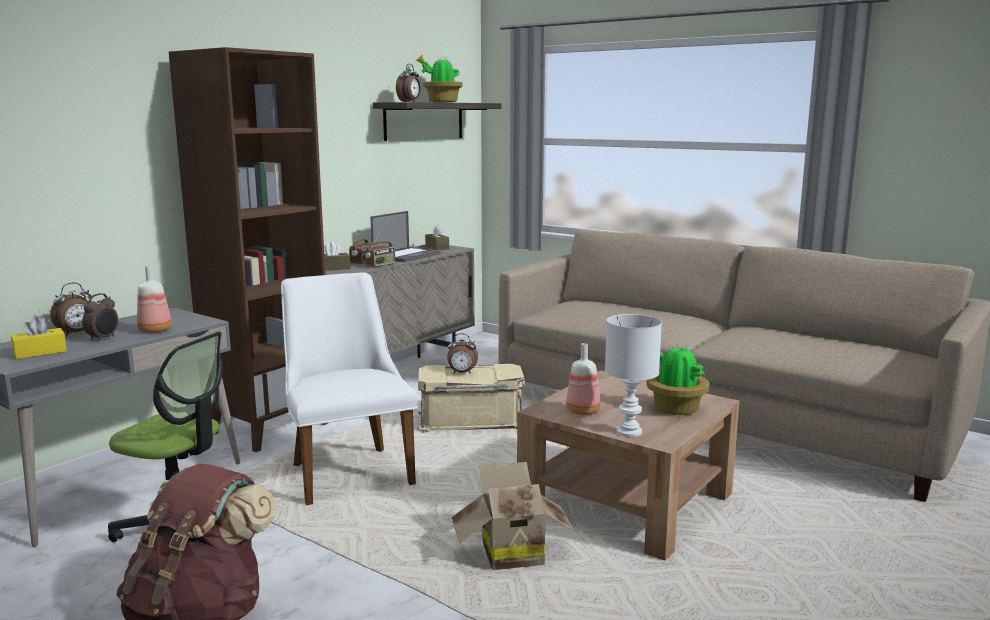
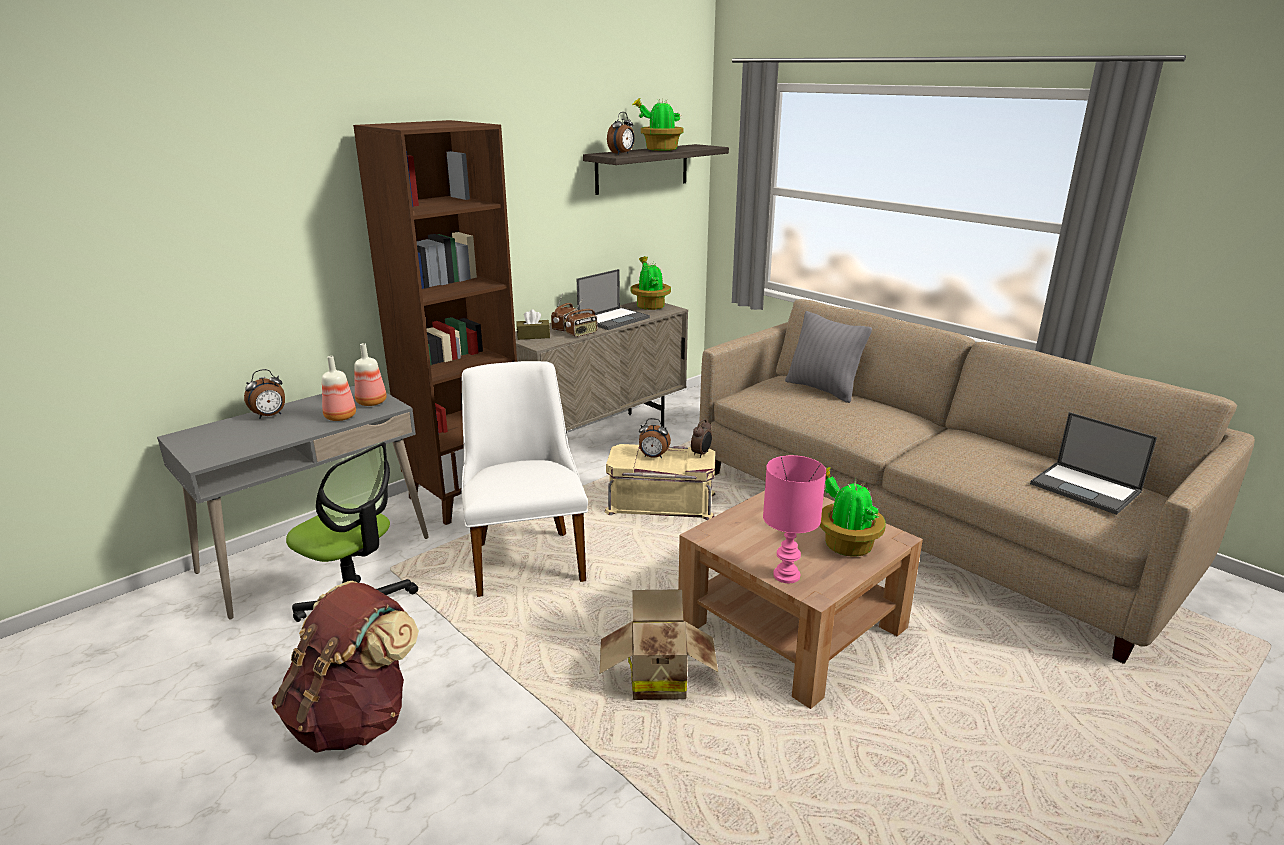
camera: 10 degrees right, 10 degrees up
(40, 352) = (229, 442): yellow tissue box -> none
(103, 338) = (290, 426): alarm clock -> alarm clock (701, 454)
(437, 247) = (650, 306): brown tissue box -> potted plant
(584, 411) = (748, 540): bottle -> bottle (372, 402)
(612, 305) = (822, 389): none -> grey pillow
(628, 432) = (785, 575): white table lamp -> pink table lamp
(866, 352) = (1086, 488): none -> laptop

